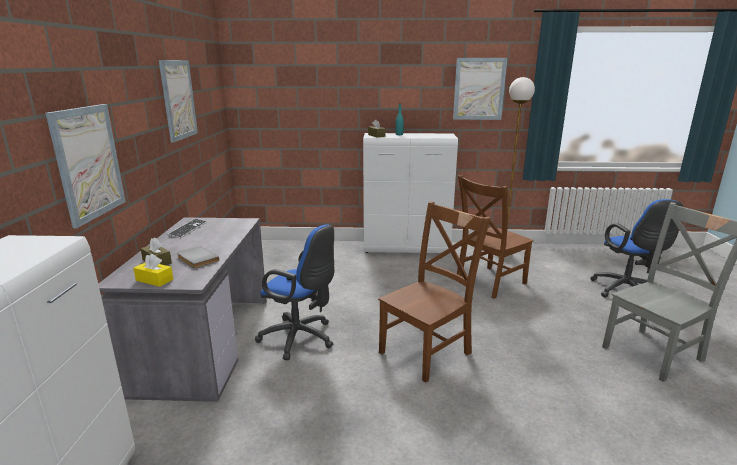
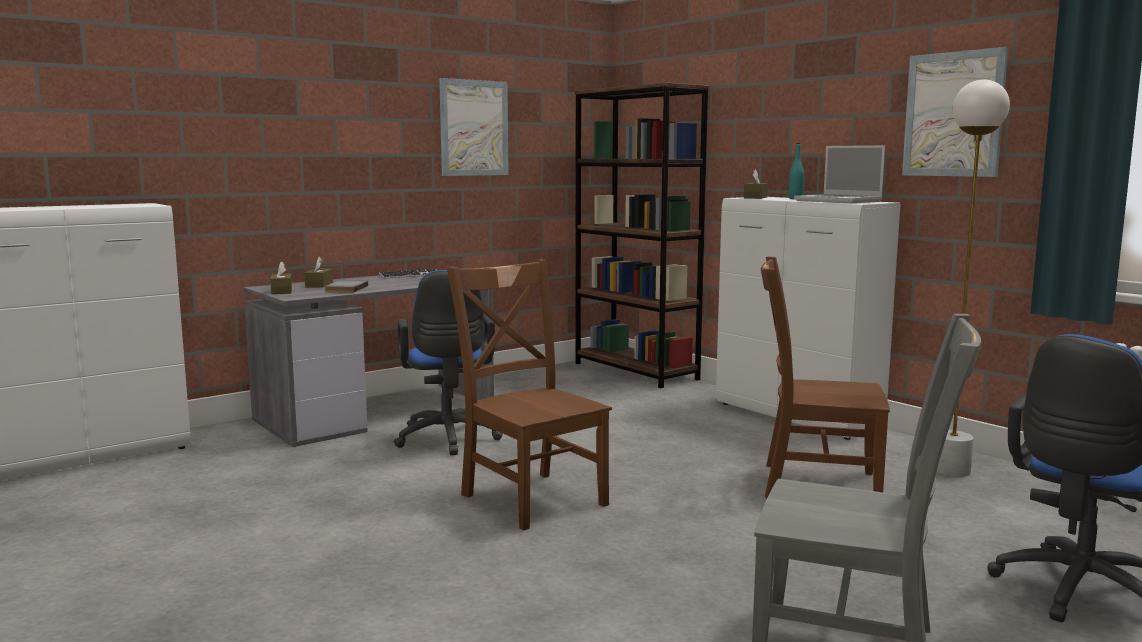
camera: 50 degrees right, 10 degrees down
(88, 163) = (280, 168): picture -> none
(154, 280) = (281, 291): yellow tissue box -> brown tissue box
(281, 246) = (635, 371): none -> brown bookcase
(428, 351) = (531, 497): brown chair -> brown chair turned 135 degrees counterclockwise
(431, 135) = (839, 201): none -> laptop

